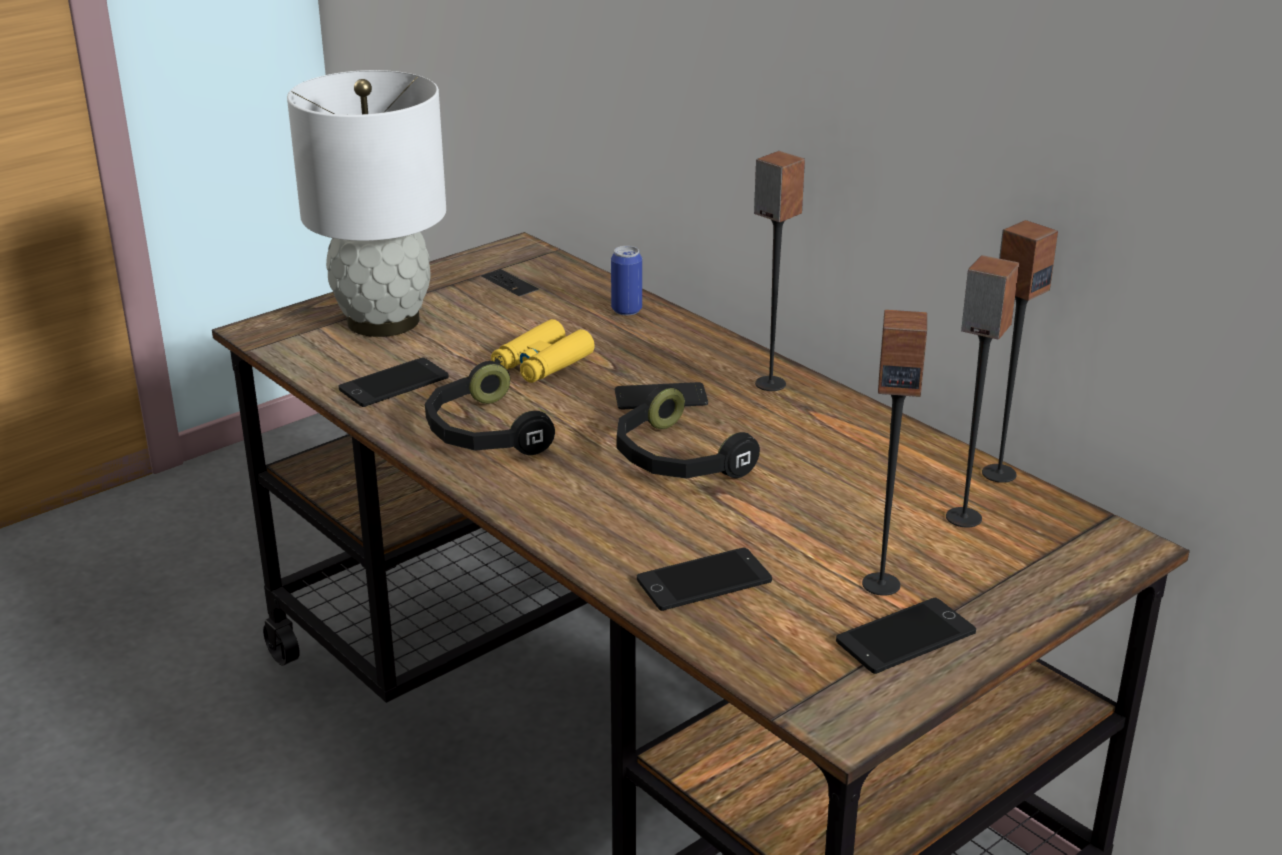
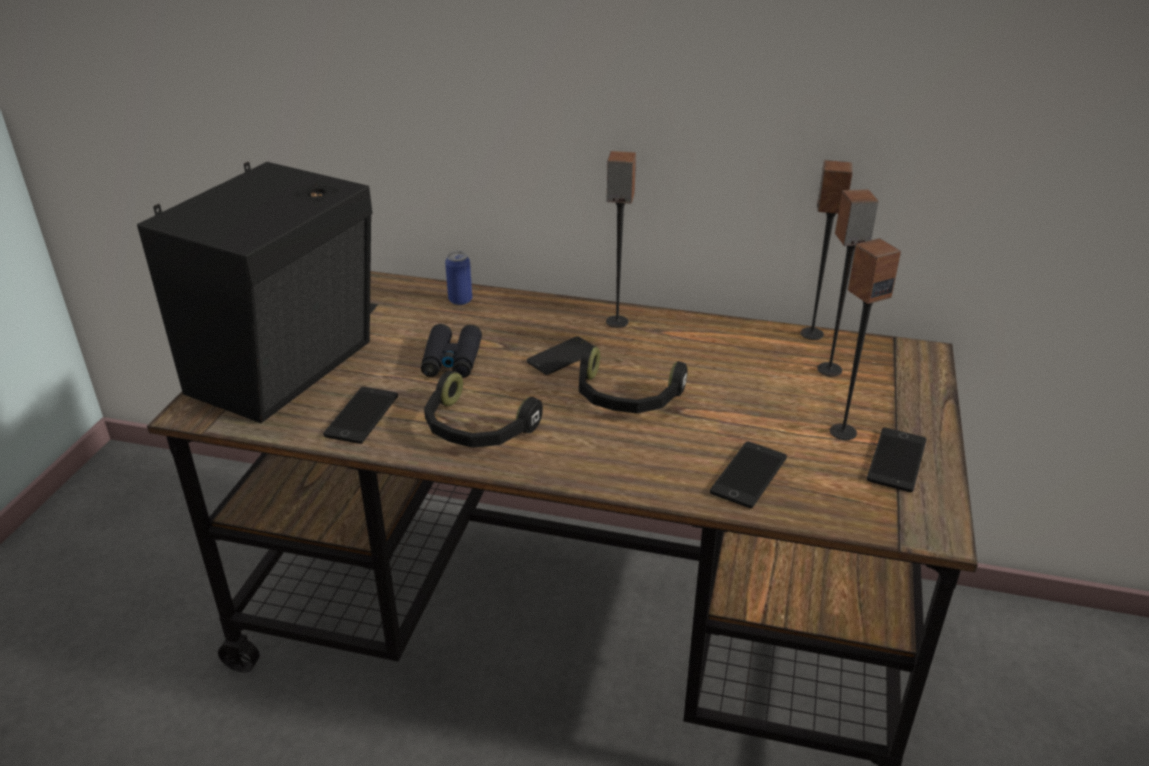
camera: 35 degrees left, 5 degrees up
(383, 321) = (290, 368): white table lamp -> black speaker
(542, 363) = (452, 360): yellow binoculars -> black binoculars

